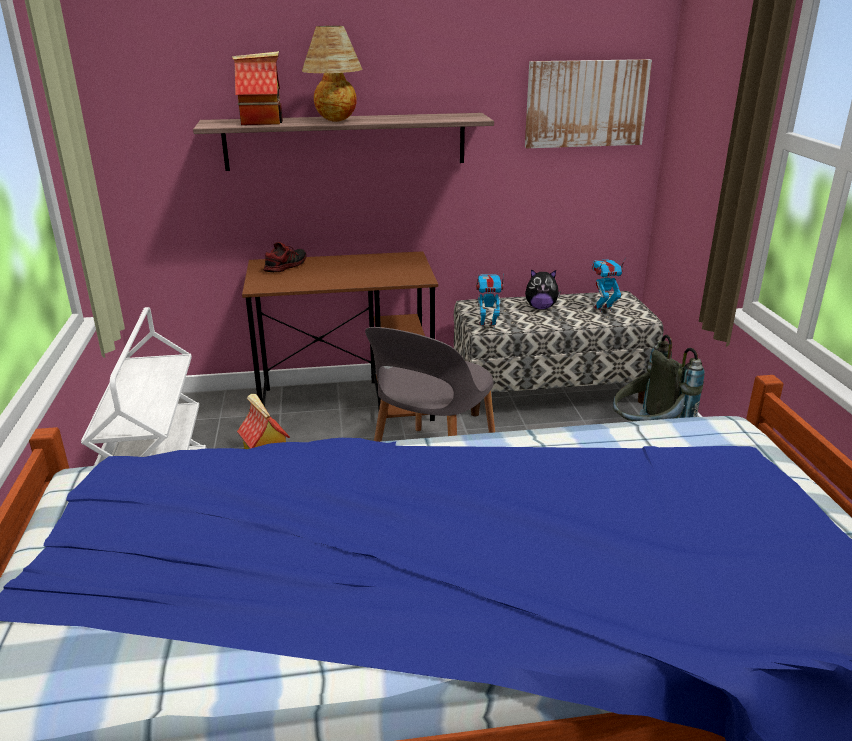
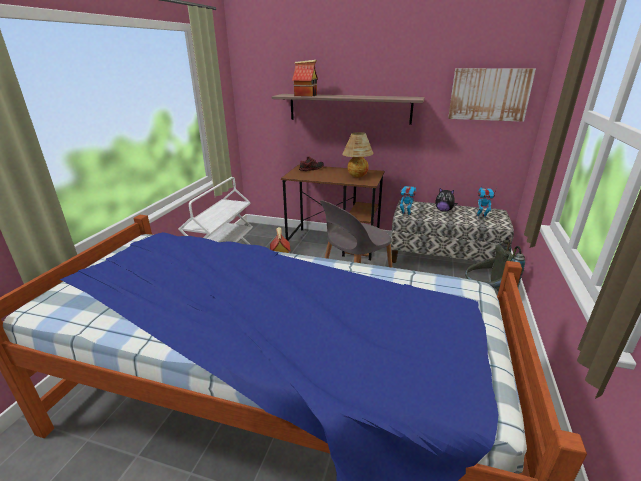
camera: 25 degrees right, 0 degrees up
(335, 121) = (339, 96): table lamp -> table lamp (356, 177)

